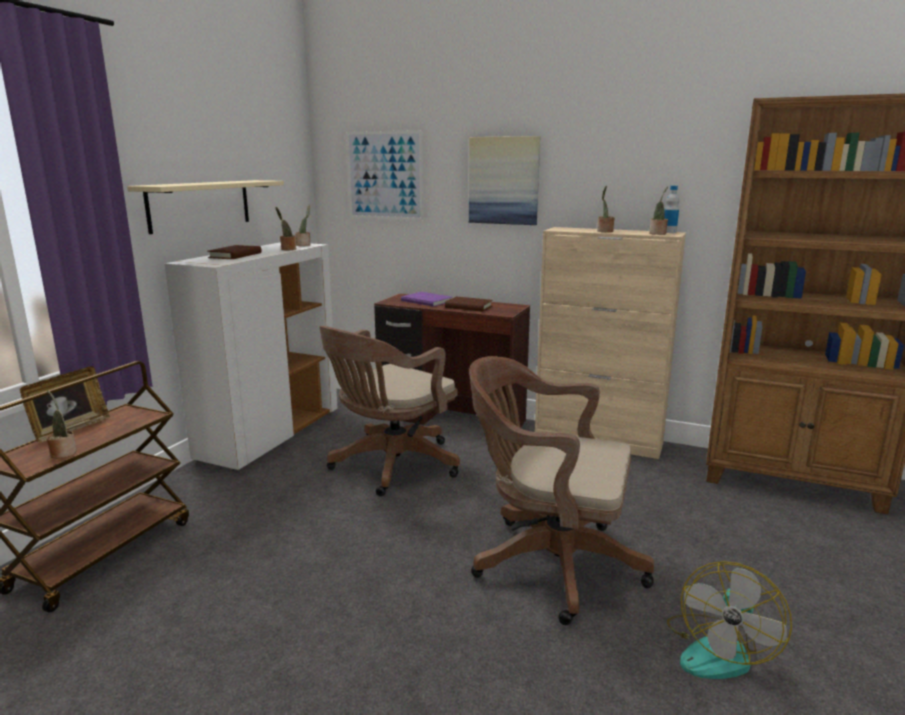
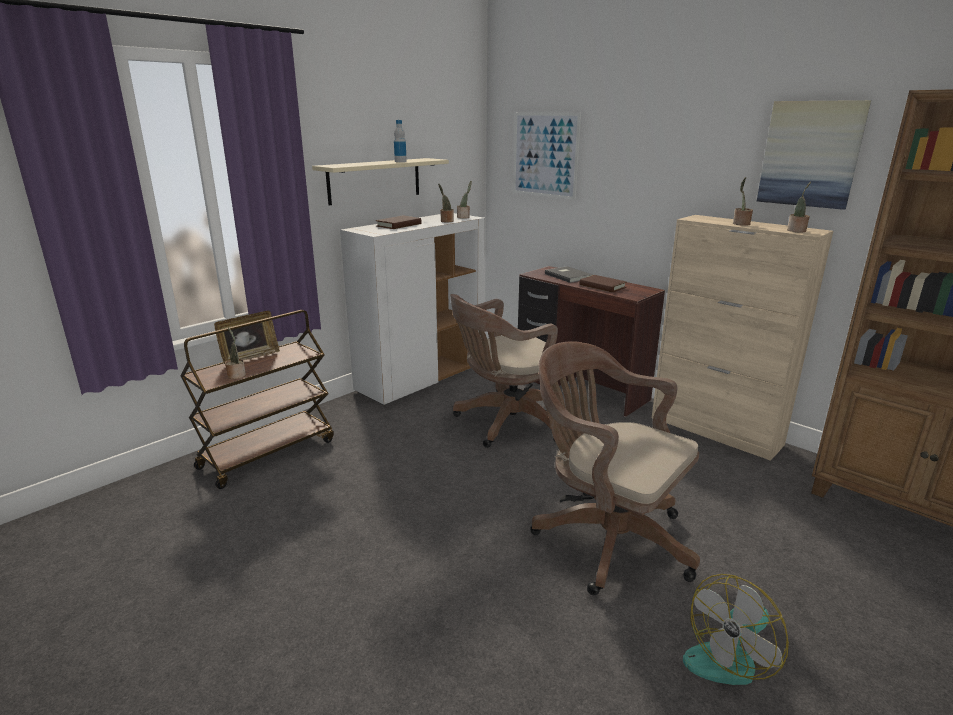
camera: 20 degrees right, 5 degrees up
(427, 300) = (568, 276): purple book -> grey book
(504, 180) = (652, 165): picture -> picture (810, 154)
(669, 232) = (813, 229): bottle -> bottle (400, 161)

